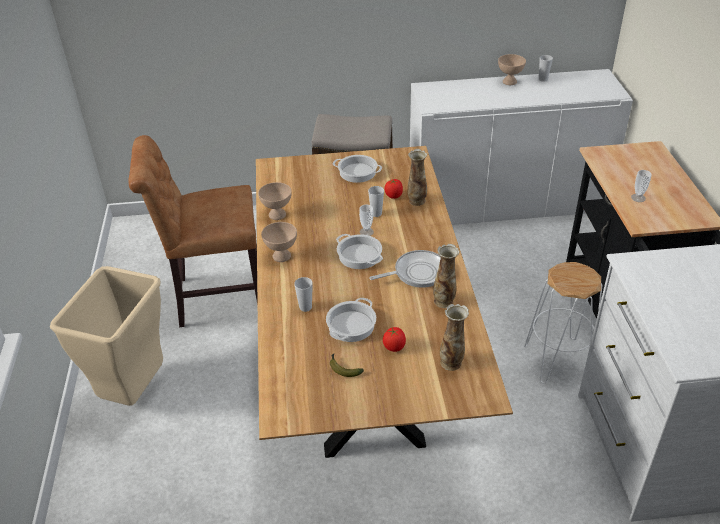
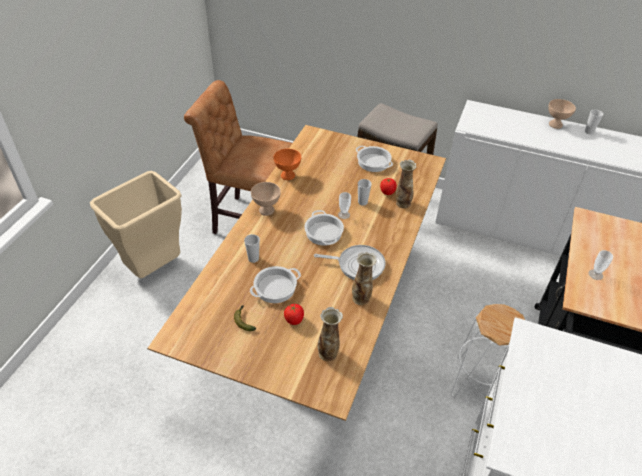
camera: 25 degrees right, 5 degrees up
(277, 215) = (287, 176): beige bowl -> orange bowl

